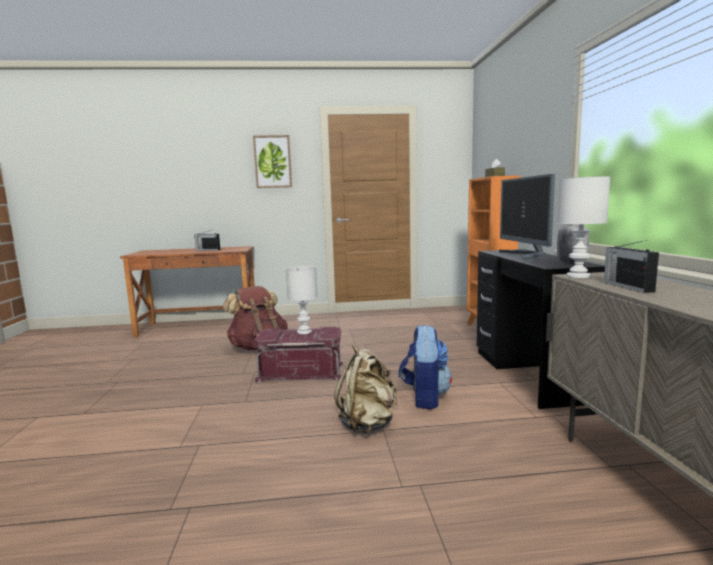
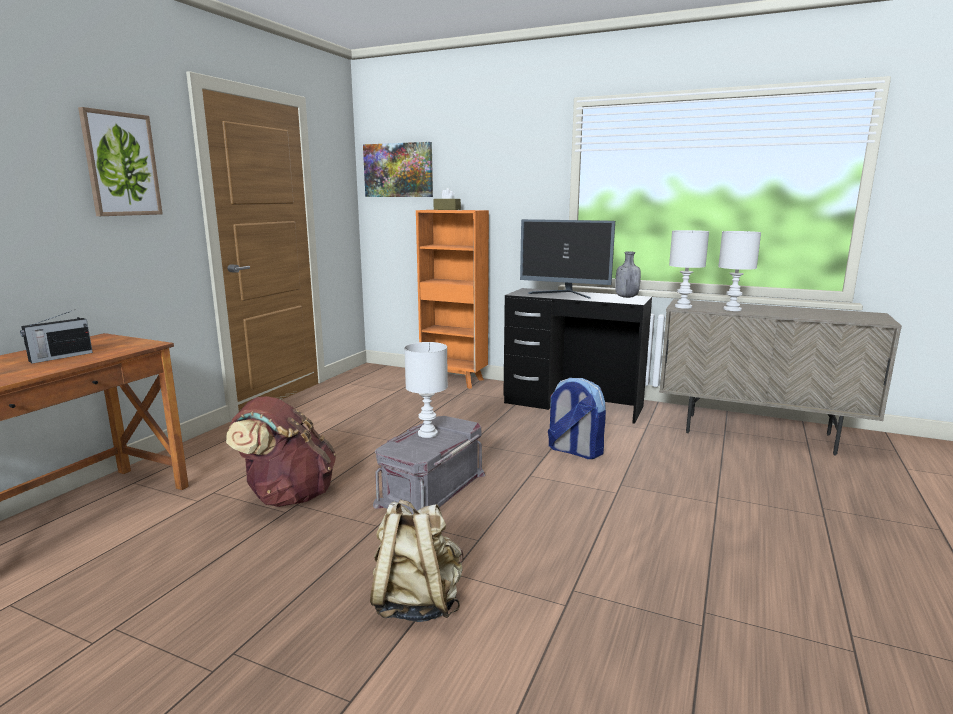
camera: 60 degrees left, 5 degrees up
(301, 372) = (430, 488): red storage box -> grey storage box
(368, 424) = (604, 488): beige backpack -> beige backpack (417, 603)
(486, 149) = (398, 170): none -> picture
(627, 286) = (733, 309): radio -> white table lamp

